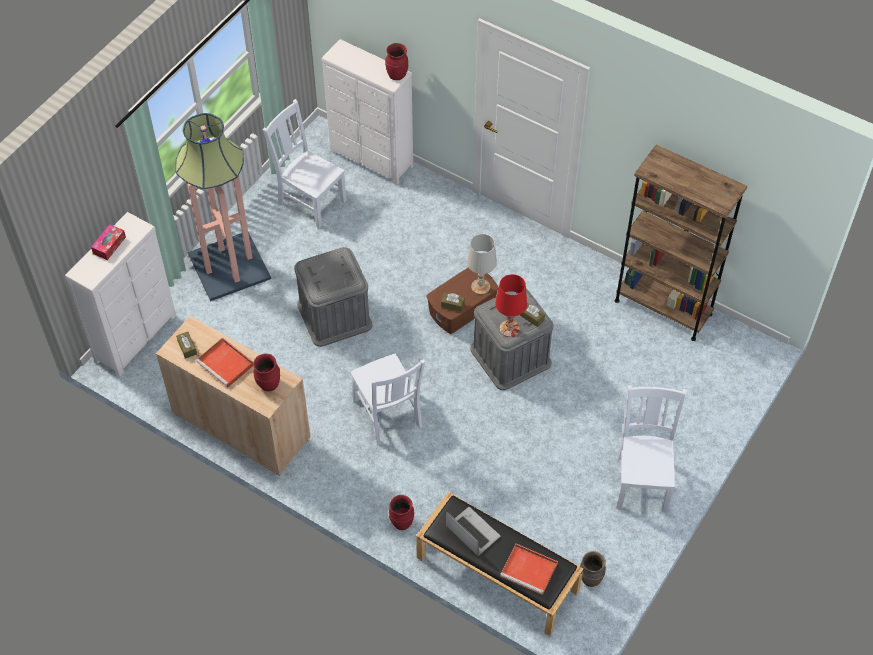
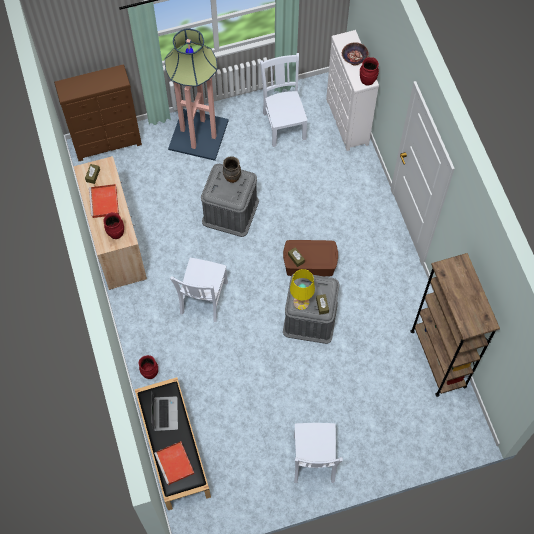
camera: 40 degrees right, 10 degrees up
(109, 245) = (94, 79): tissue box -> none
(137, 338) = (108, 144): white dresser -> brown dresser
(363, 62) = (354, 56): none -> bowl
(480, 286) = (325, 259): white table lamp -> none
(509, 329) = (301, 302): red table lamp -> yellow table lamp
(590, 578) = (224, 496): brown vase -> brown vase (232, 177)
(642, 480) = (313, 461): white chair -> white chair turned 135 degrees clockwise

